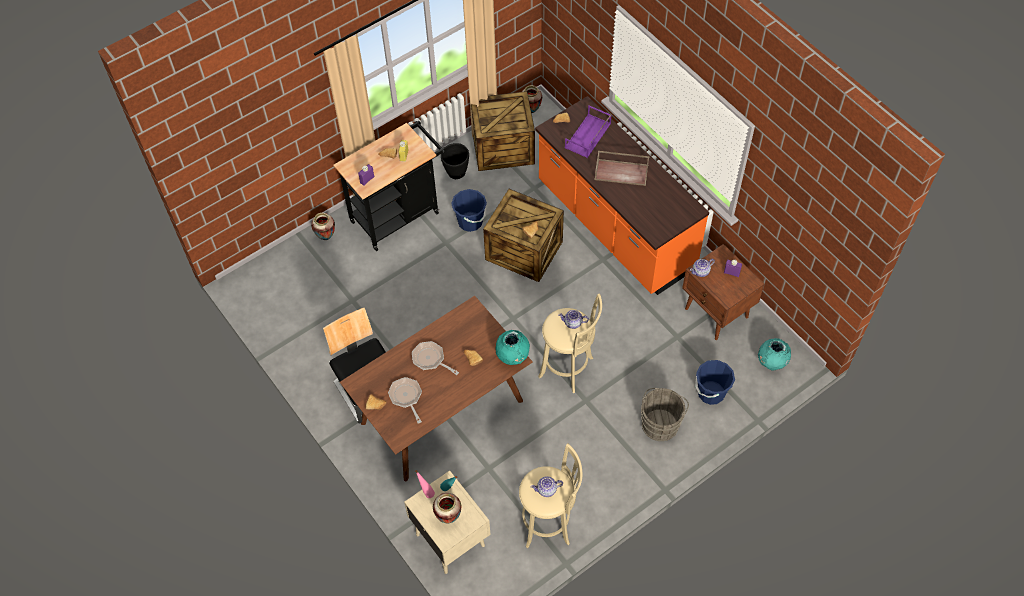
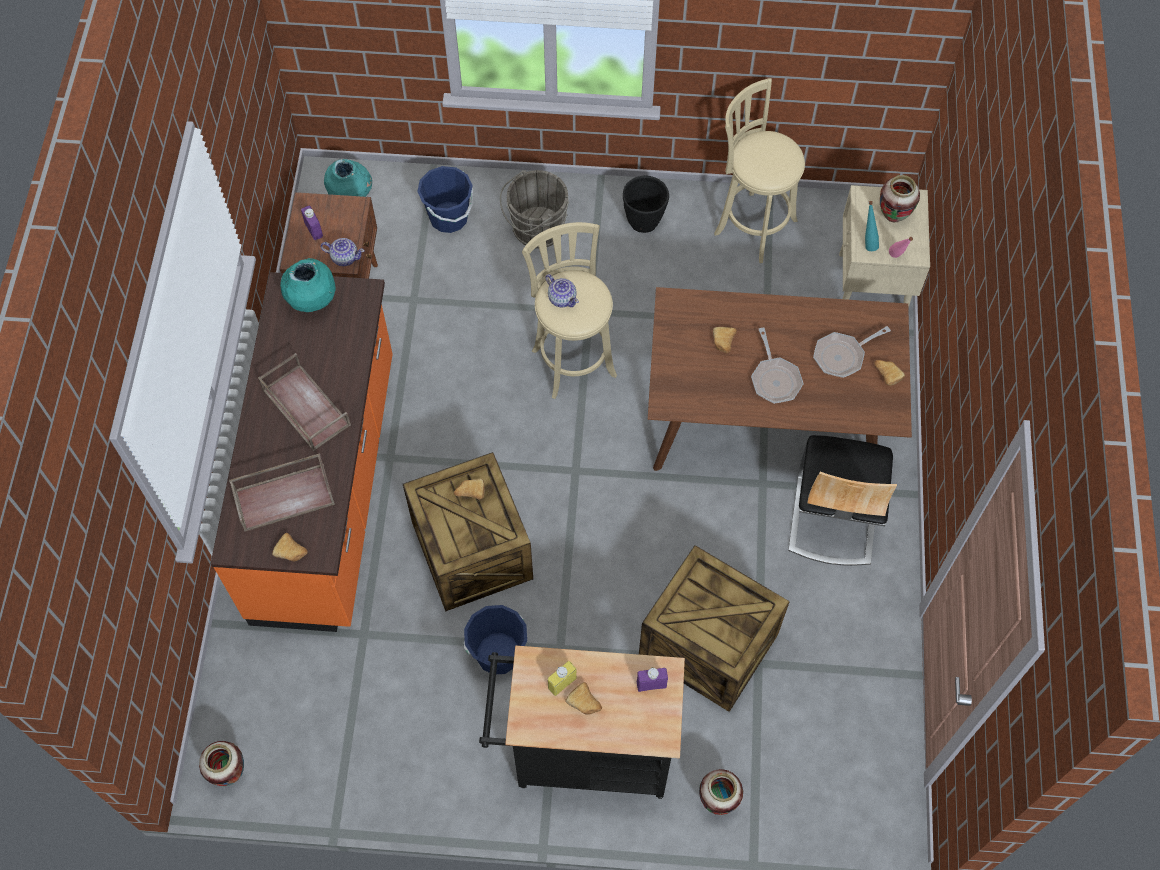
camera: 140 degrees left, 5 degrees up
(406, 397) = (842, 356): frying pan -> frying pan turned 45 degrees clockwise
(456, 173) = (442, 753): black planter -> black planter (644, 222)
(503, 146) = (334, 742): crate -> crate (707, 646)
(513, 357) = (674, 308): turquoise vase -> turquoise vase (313, 301)
(547, 490) = (768, 155): teapot -> none
(588, 136) = (285, 496): purple tray -> brown tray

